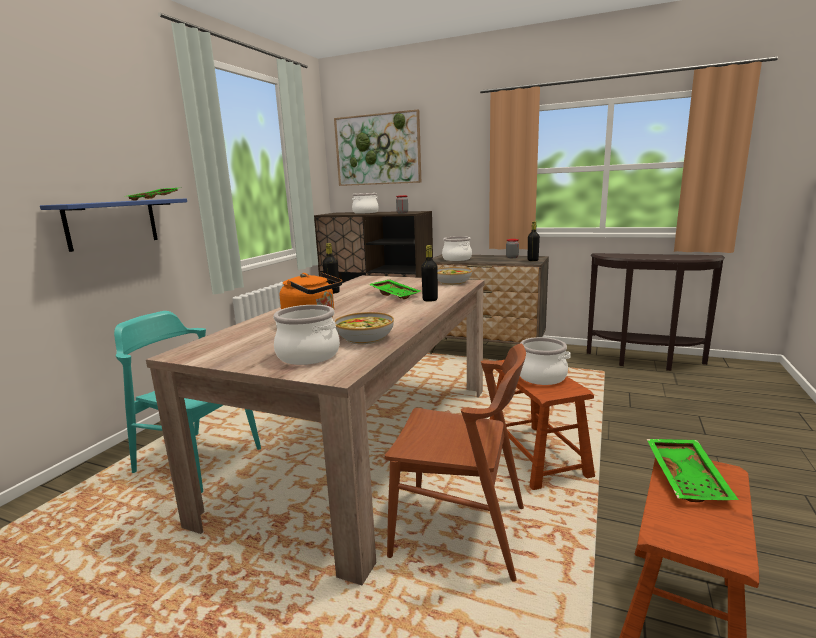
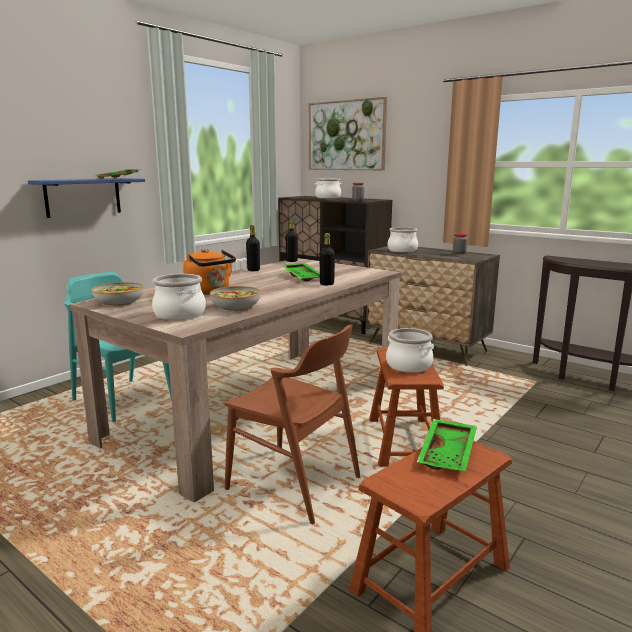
camera: 15 degrees right, 0 degrees up
(453, 282) = (368, 271): bowl -> bowl (119, 302)
(532, 260) = (475, 257): black bottle -> black bottle (291, 261)

